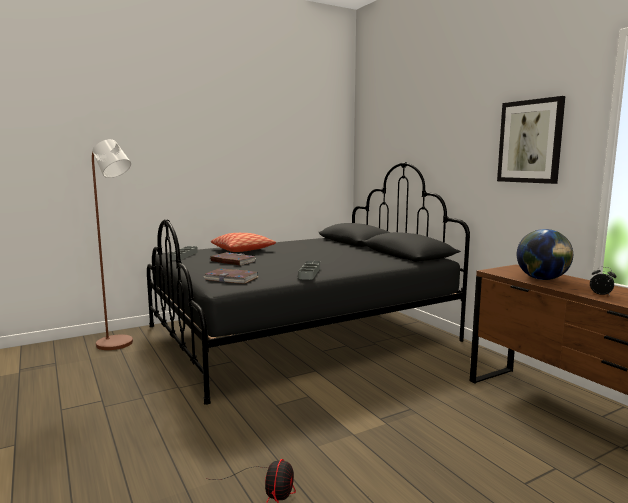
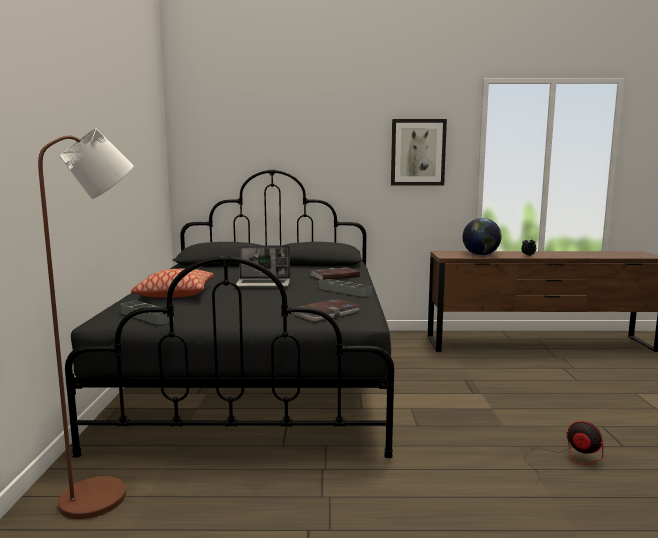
camera: 60 degrees left, 0 degrees up
(232, 261) = (234, 303): book -> book (335, 276)
(298, 257) = (264, 284): none -> laptop

